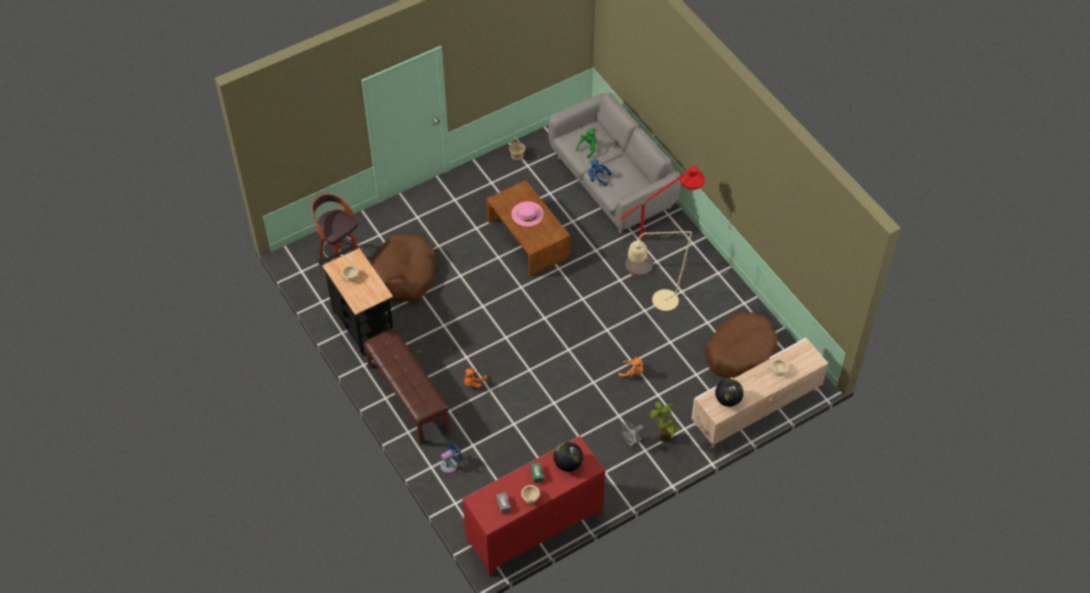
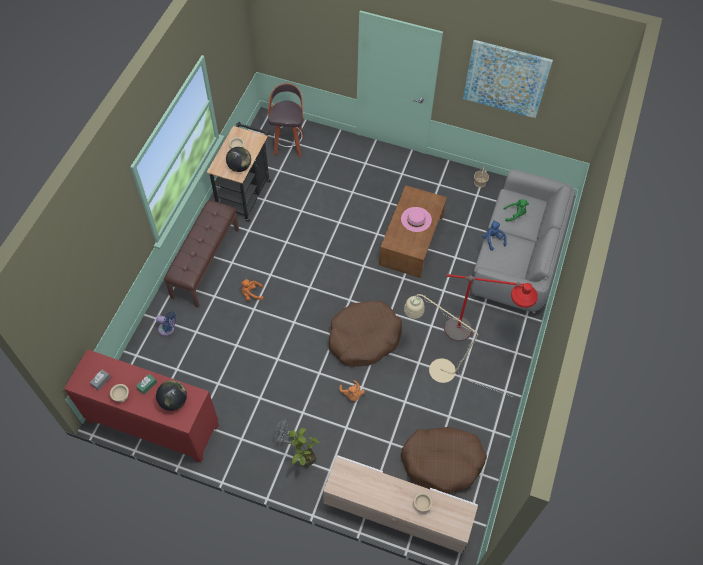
camera: 50 degrees right, 5 degrees up
(405, 275) = (309, 190): brown dog bed -> brown dog bed (363, 338)
(505, 47) = (506, 79): none -> picture
(728, 400) = (356, 483): globe -> globe (239, 167)

